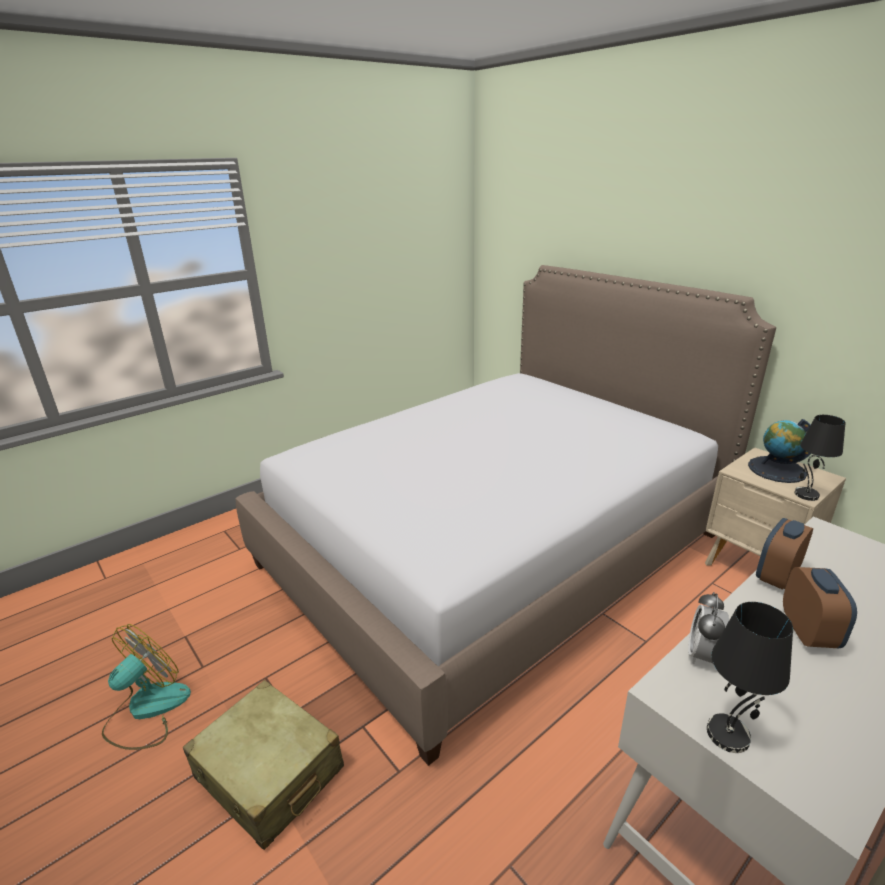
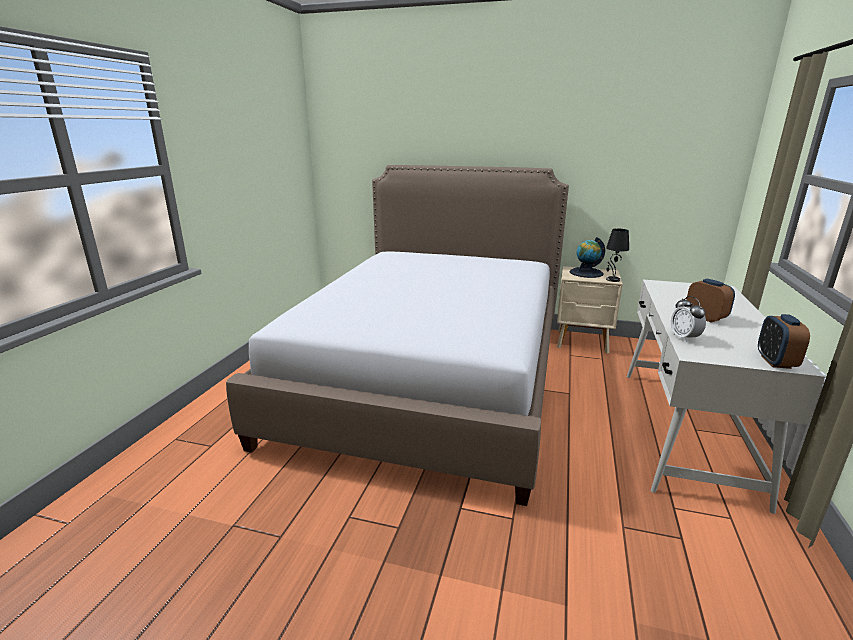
camera: 35 degrees left, 5 degrees down
(146, 710) = (262, 591): fan -> none
(269, 773) = (426, 569): beige suitcase -> none
(728, 734) = (735, 359): black table lamp -> none
(776, 576) = (664, 303): alarm clock -> alarm clock (775, 362)

